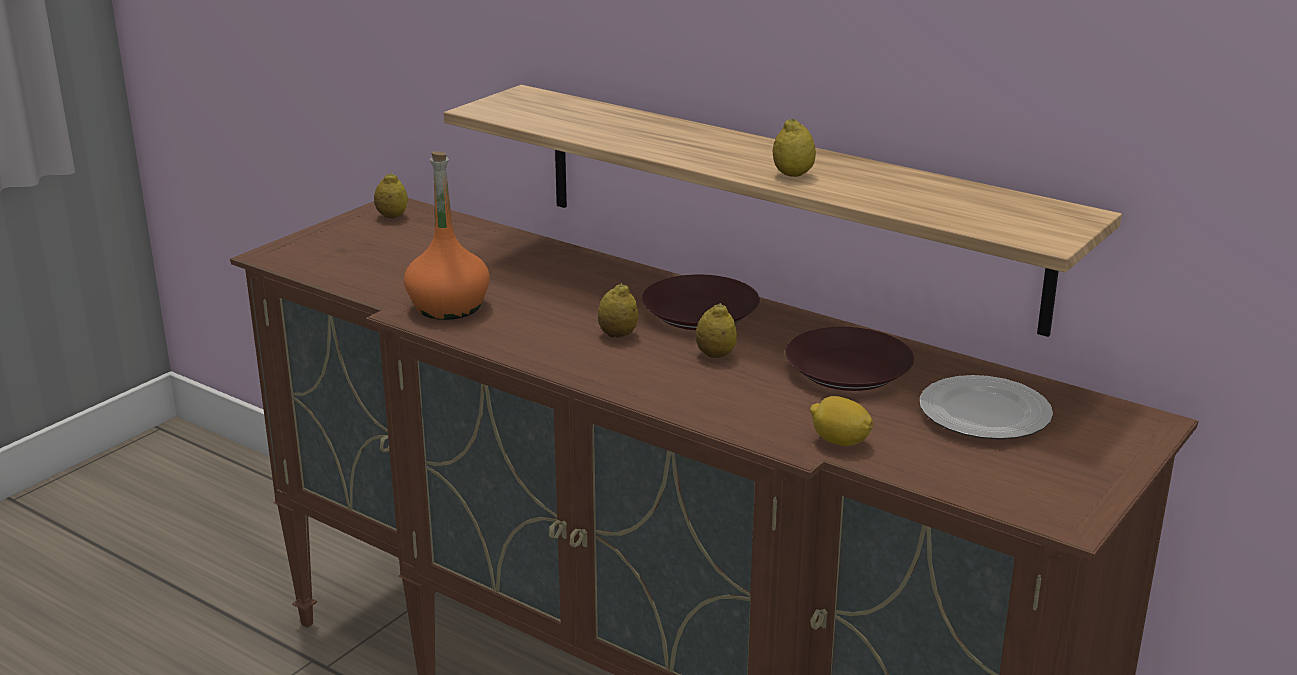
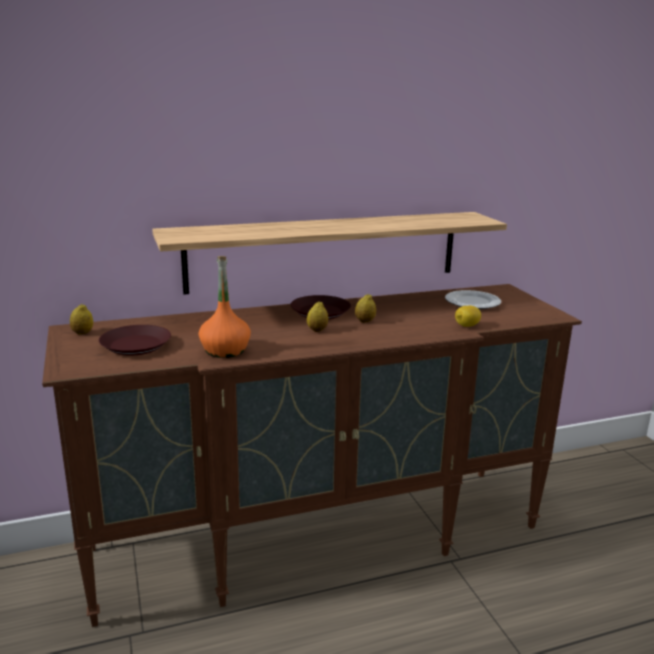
camera: 55 degrees left, 5 degrees down
(793, 175) = (369, 226): lemon -> none
(849, 370) = (410, 308): brown plate -> brown plate (136, 345)

